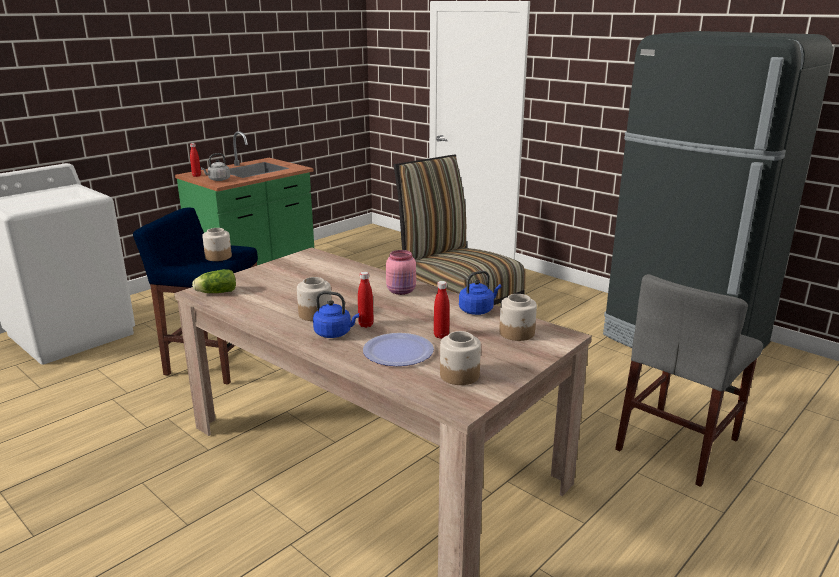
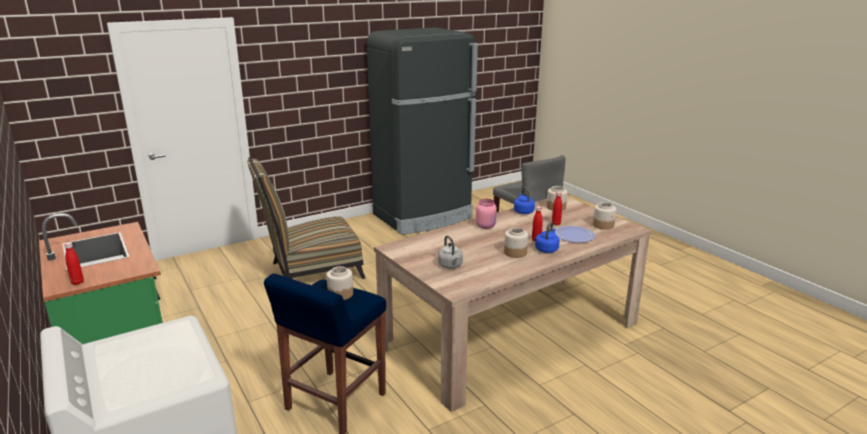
camera: 75 degrees left, 0 degrees up
(215, 292) = (460, 285): lettuce -> none
(218, 180) = (121, 269): grey kettle -> grey kettle (450, 266)

